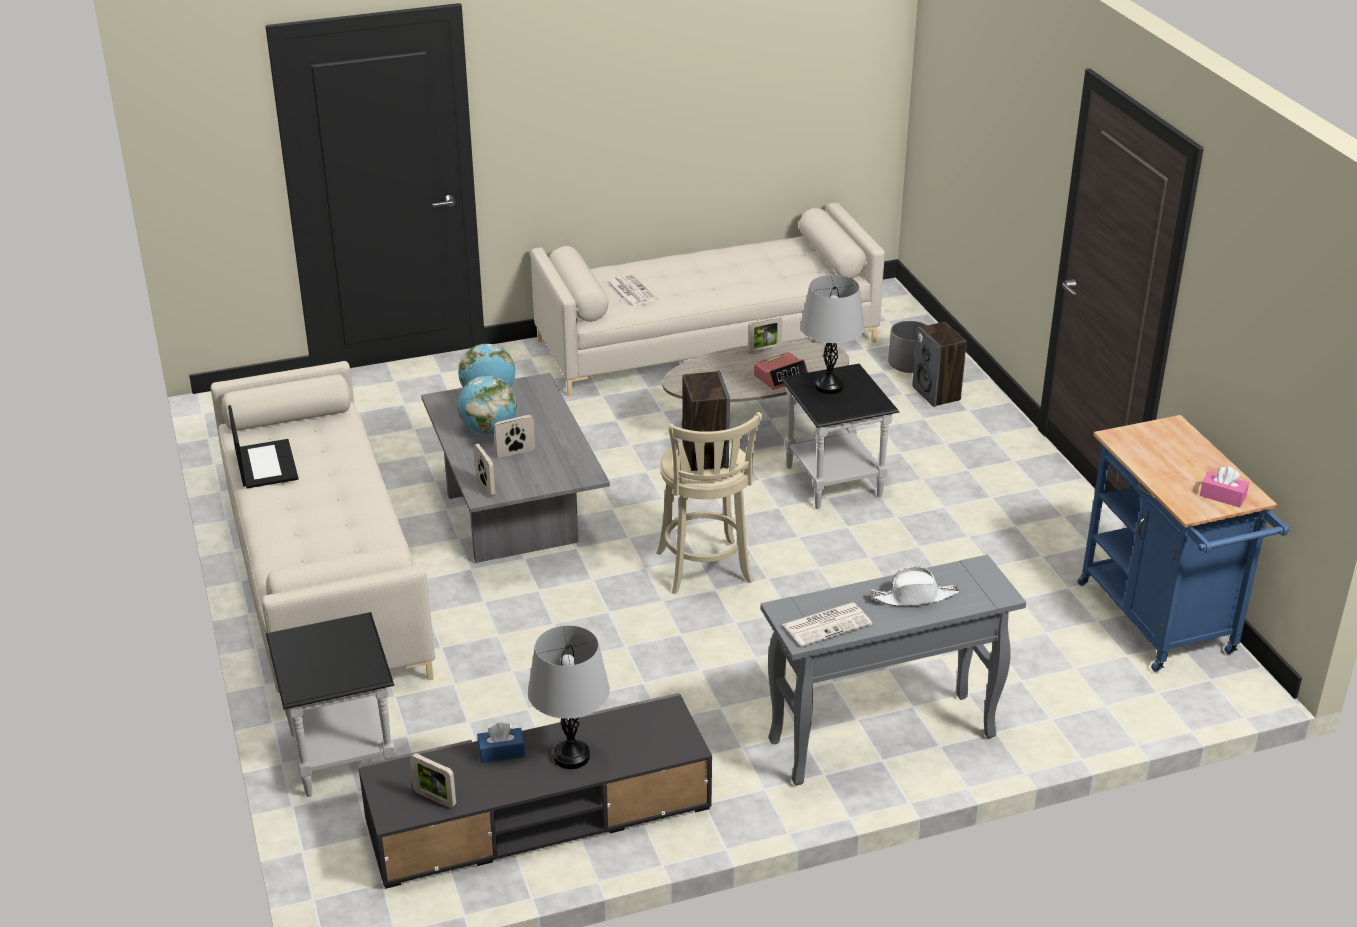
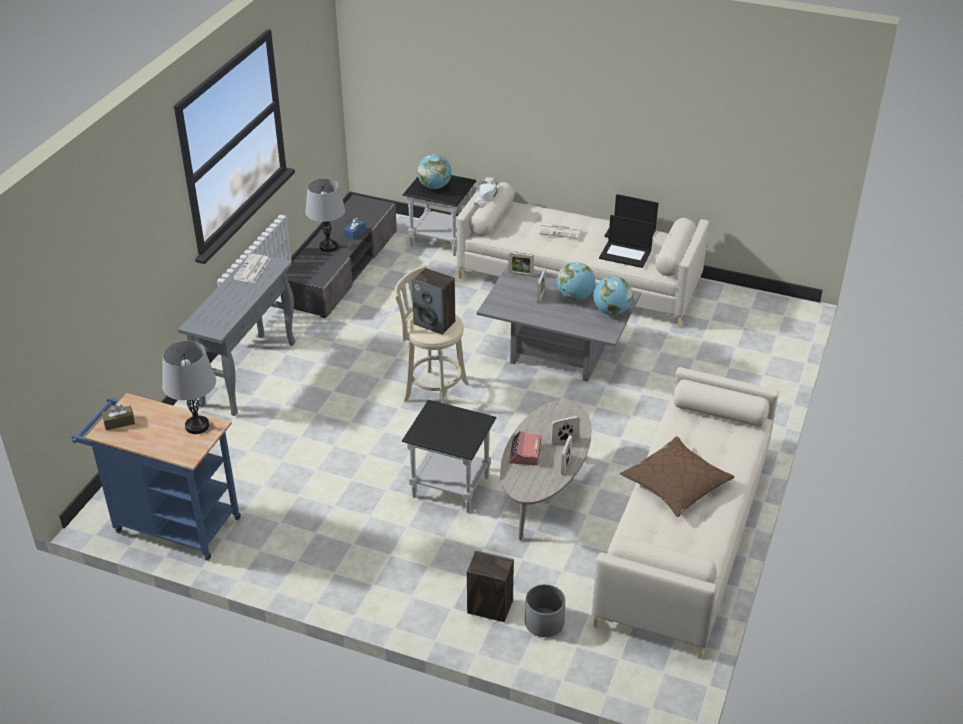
camera: 130 degrees right, 5 degrees up
(328, 447) = (626, 254): none -> laptop
(336, 659) = (434, 187): none -> globe
(435, 798) = (352, 211): picture frame -> picture frame (564, 441)
(630, 291) = (701, 437): newspaper -> newspaper (560, 231)
(714, 283) = (676, 484): none -> brown pillow
(829, 386) = (460, 427): grey table lamp -> grey table lamp (197, 426)
(914, 597) = (230, 301): white hat -> white hat (486, 196)
(1222, 496) = (119, 422): pink tissue box -> brown tissue box

